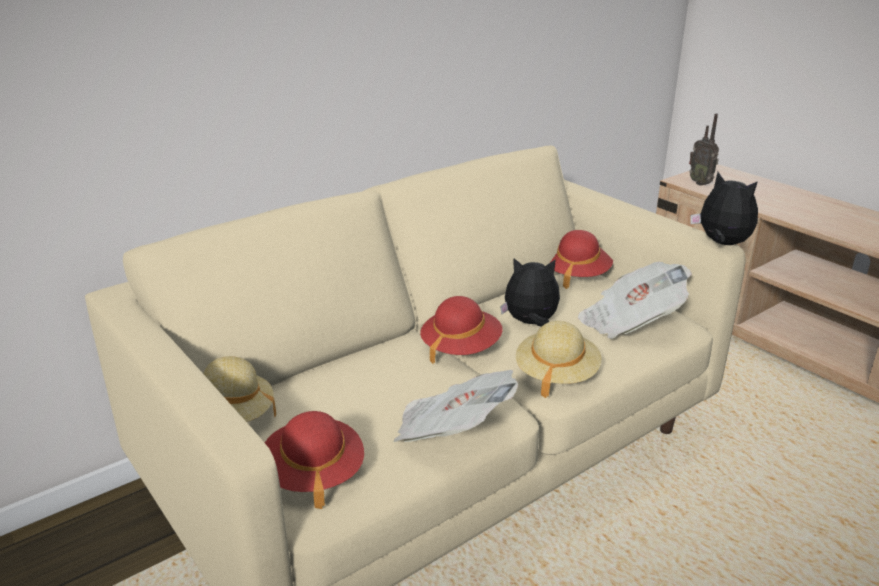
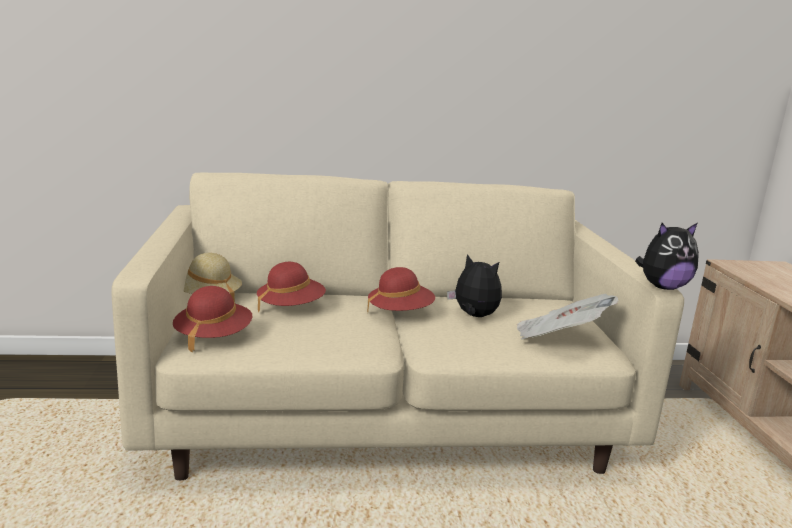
camera: 30 degrees right, 10 degrees down
(452, 432) = (325, 348): newspaper -> none
(556, 374) = (449, 347): beige hat -> none
(576, 274) = (557, 303): red hat -> red hat (290, 307)
(701, 183) = (746, 269): radio -> none
(721, 244) = (663, 287): plush toy -> plush toy turned 90 degrees clockwise

